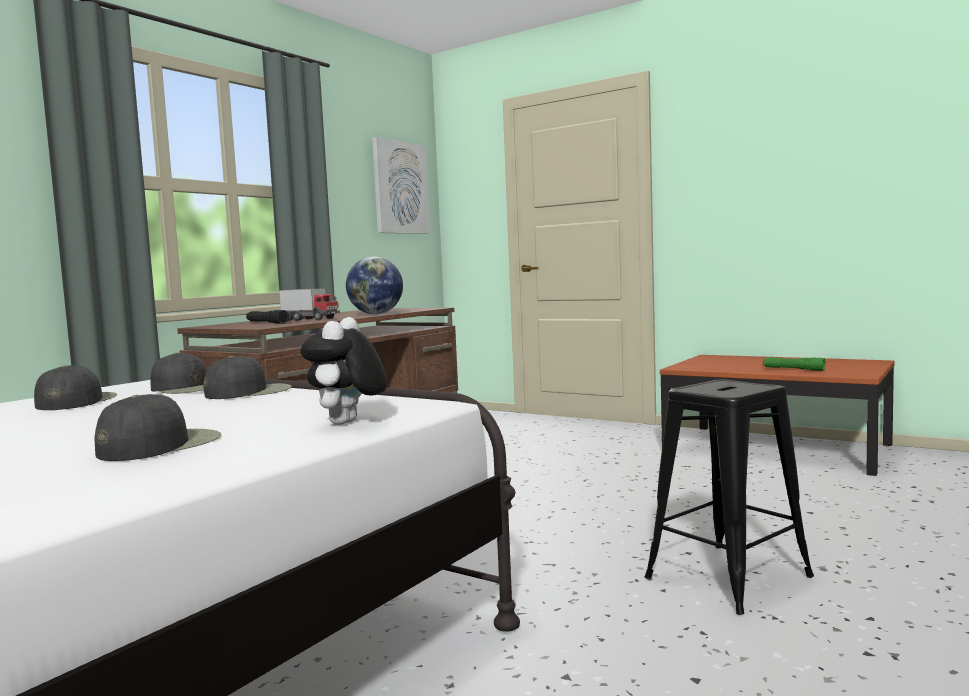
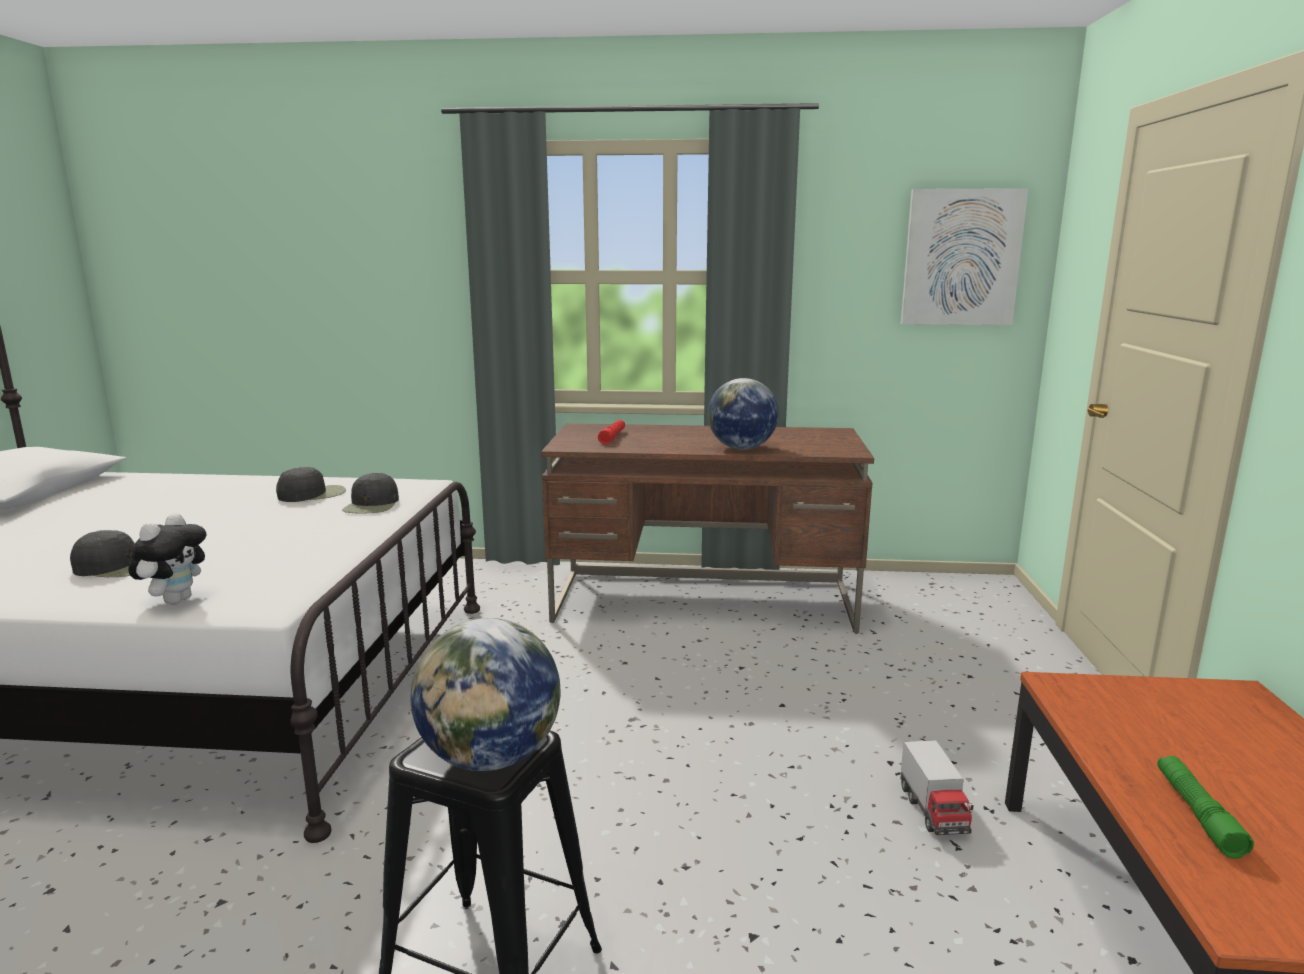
camera: 60 degrees right, 10 degrees up
(249, 392) = (349, 528): black cap -> none
(267, 323) = (612, 437): black flashlight -> red flashlight
(310, 319) = (658, 441): toy truck -> toy truck (933, 811)
(347, 424) = (176, 600): plush toy -> plush toy turned 120 degrees clockwise
(741, 385) = (491, 757): none -> globe

